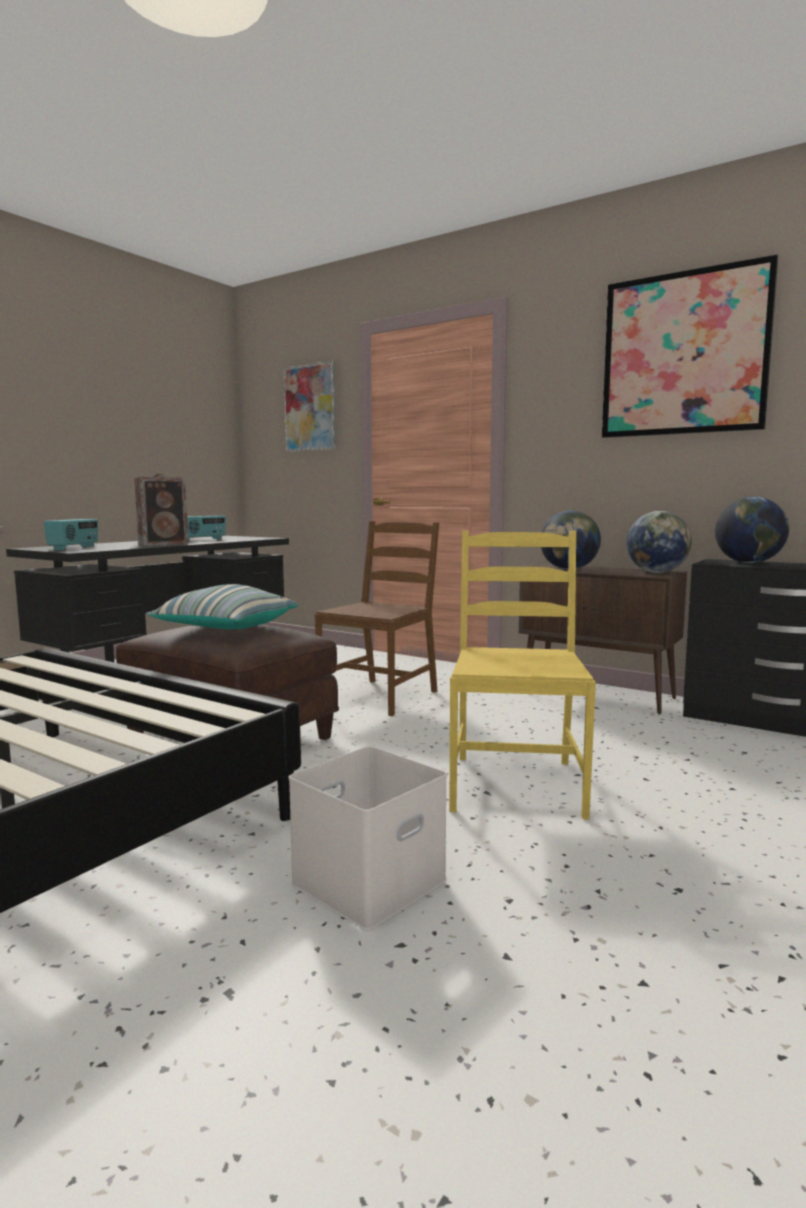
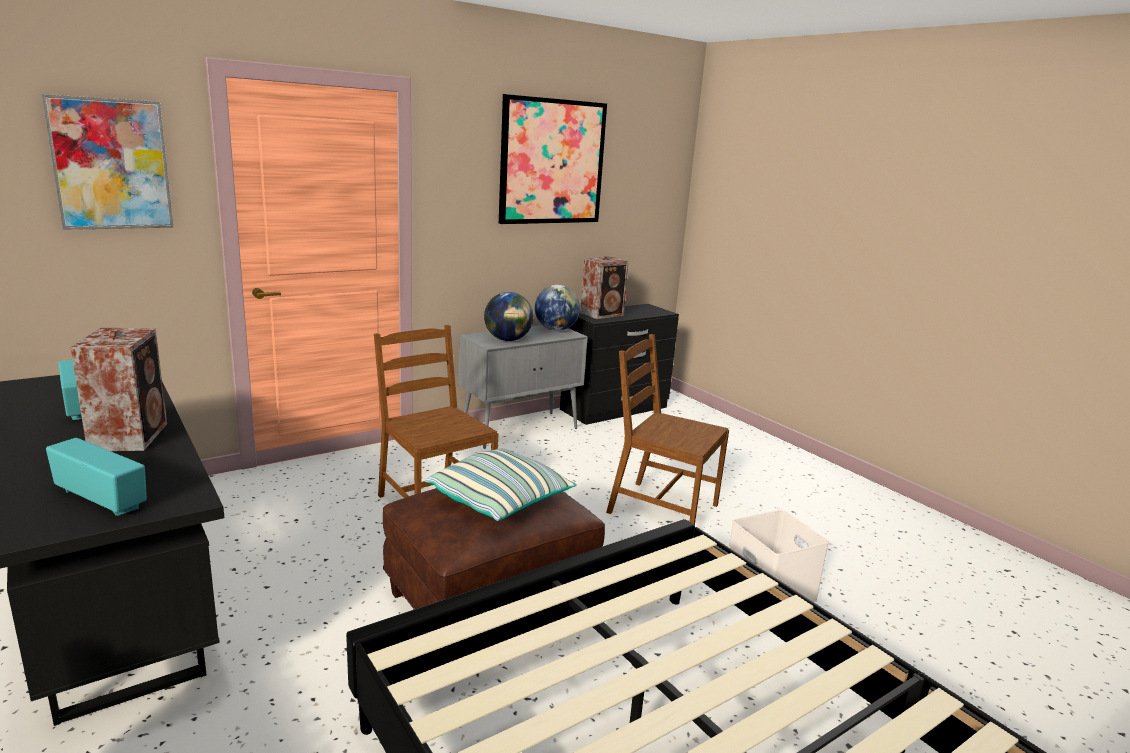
camera: 70 degrees left, 10 degrees up
(514, 784) = (661, 509): yellow chair -> brown chair
(598, 695) = (520, 429): brown cabinet -> grey cabinet
(749, 562) = (603, 314): globe -> speaker

